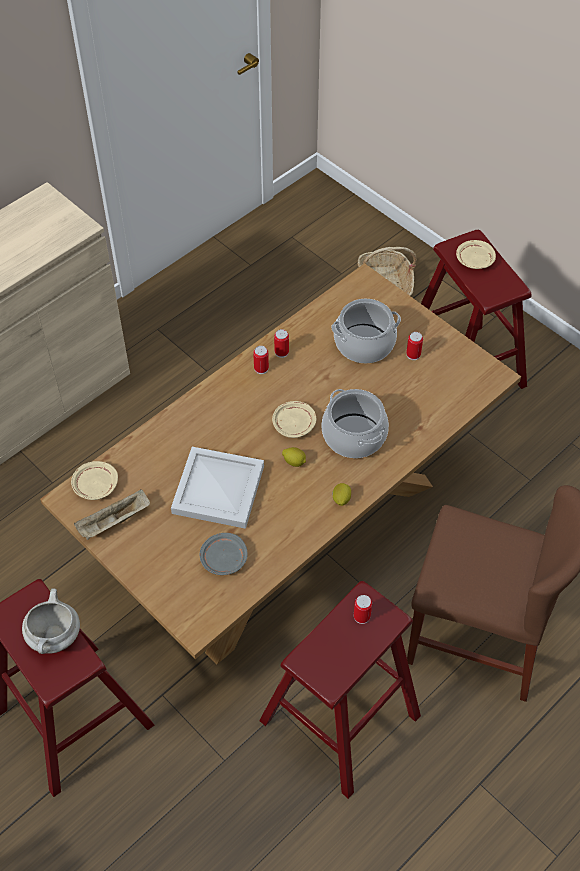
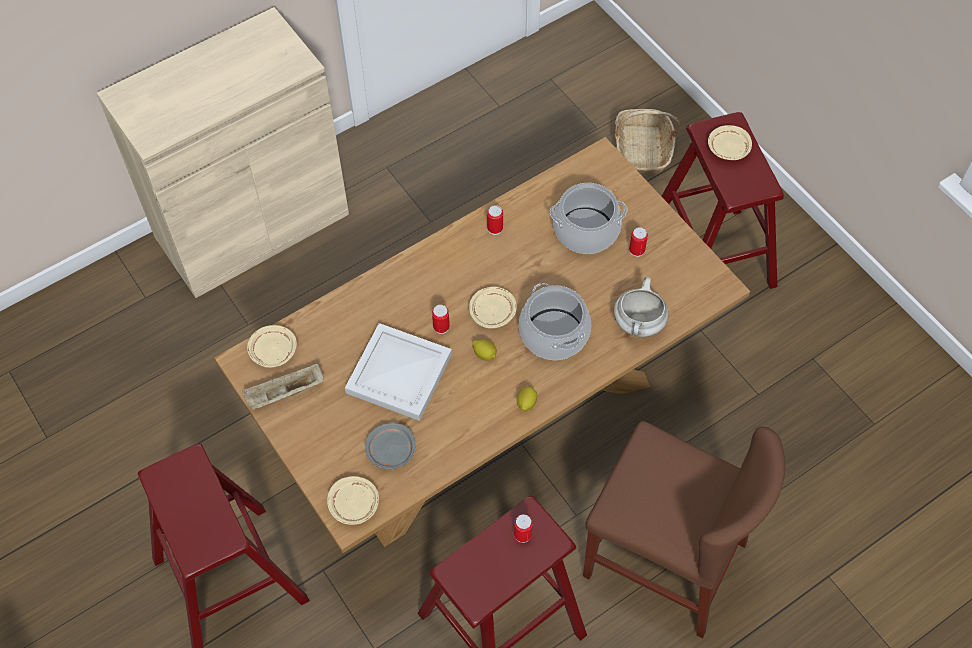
camera: 10 degrees right, 5 degrees up
(55, 637) = (204, 507): white cooking pot -> white cooking pot (639, 324)
(199, 612) = (354, 504): none -> beige plate
(261, 368) = (469, 244): can -> can (441, 327)

